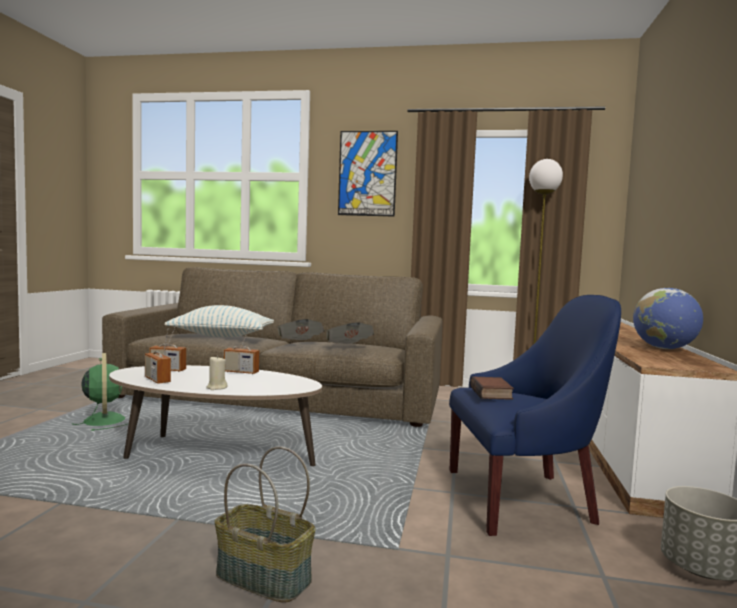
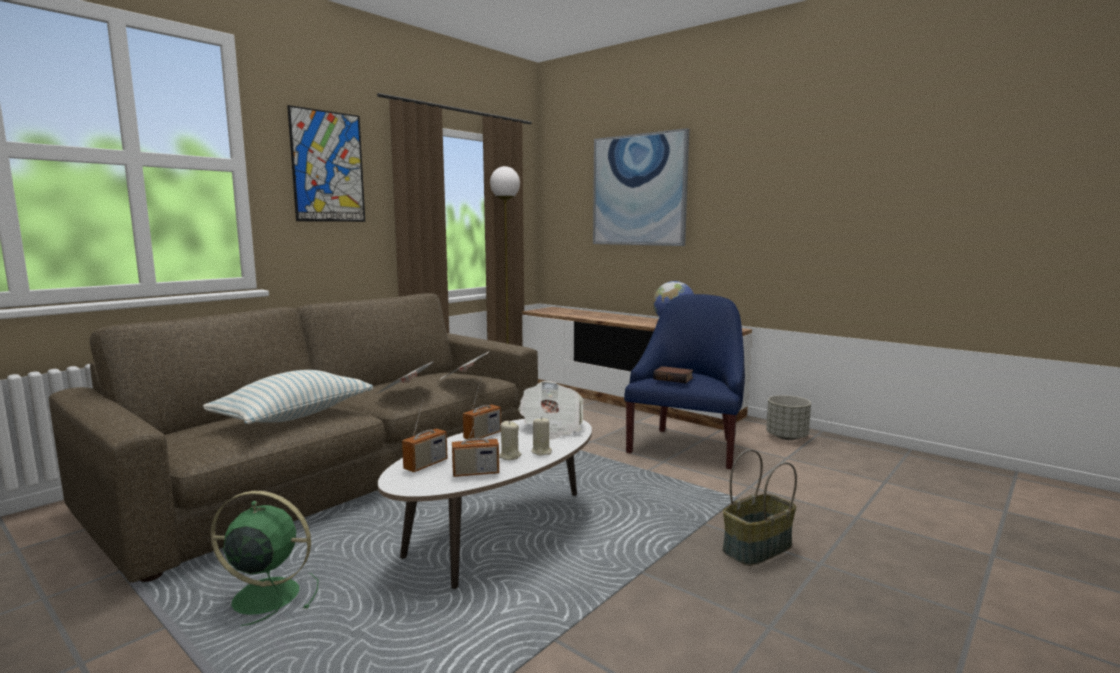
camera: 60 degrees left, 5 degrees up
(198, 382) = (509, 456): none -> beige candle
(280, 384) = (551, 428): none -> newspaper
(679, 166) = (639, 190): none -> picture

